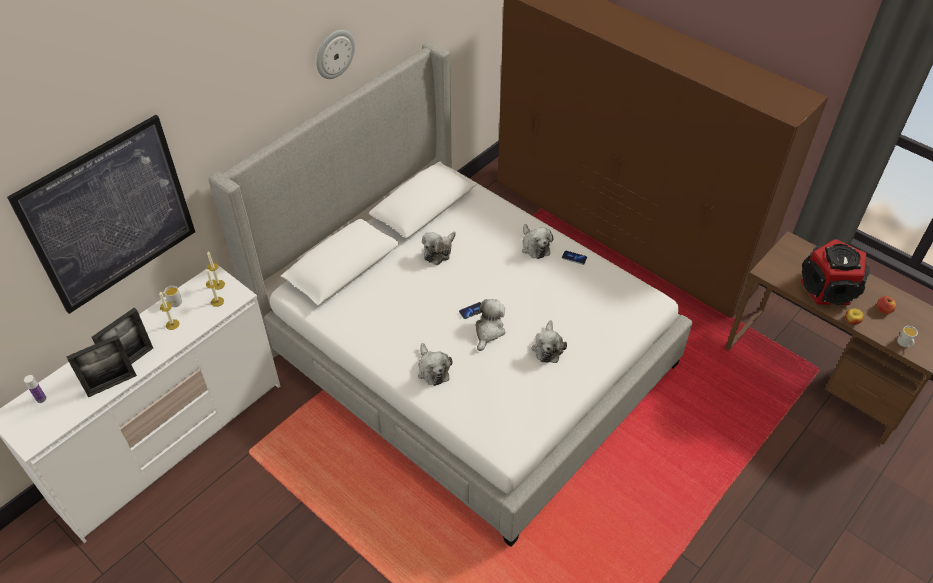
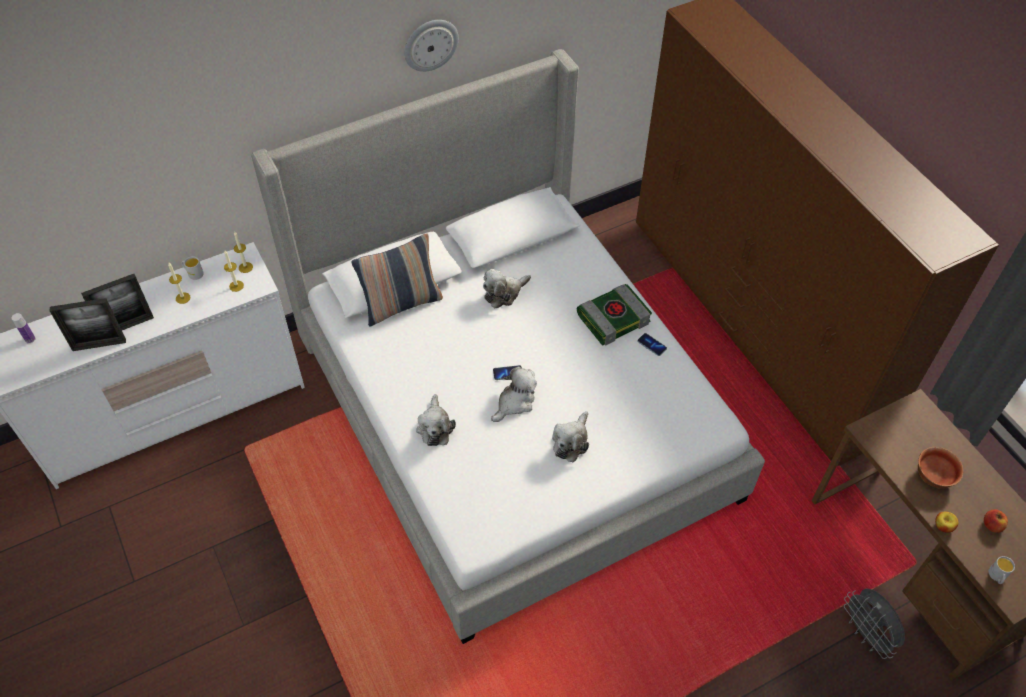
camera: 20 degrees right, 5 degrees up
(110, 215) = (131, 171): picture -> none
(357, 283) = (401, 304): none -> pillow
(535, 246) = (613, 318): plush toy -> book
(809, 432) = (866, 634): none -> grey fan
(828, 288) = (934, 476): speaker -> bowl

